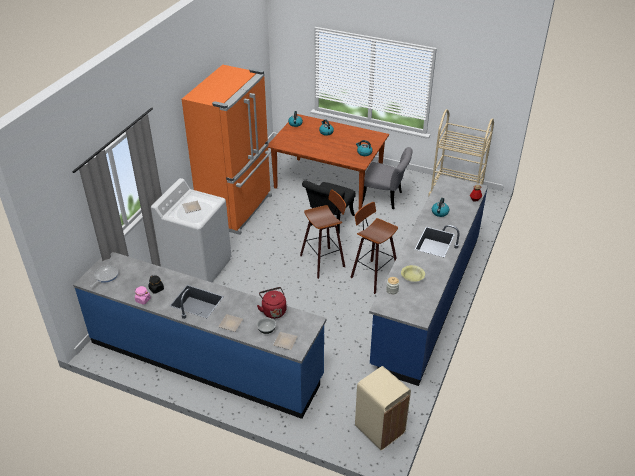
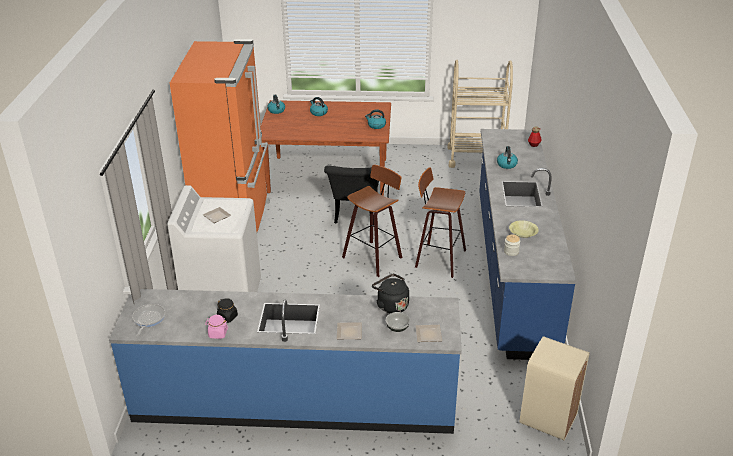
camera: 20 degrees left, 5 degrees down
(273, 310) = (391, 305): red kettle -> black kettle
(385, 198) = (403, 178): grey chair -> none

